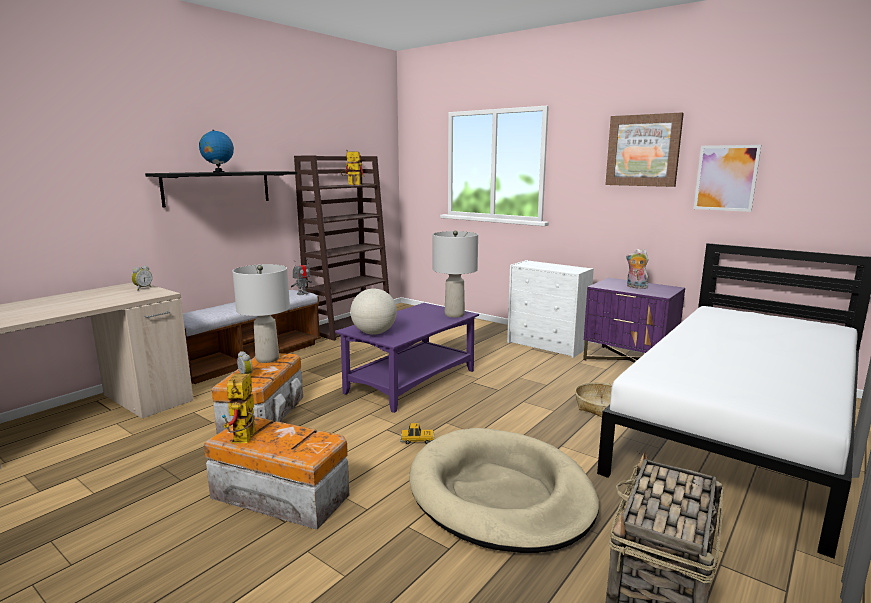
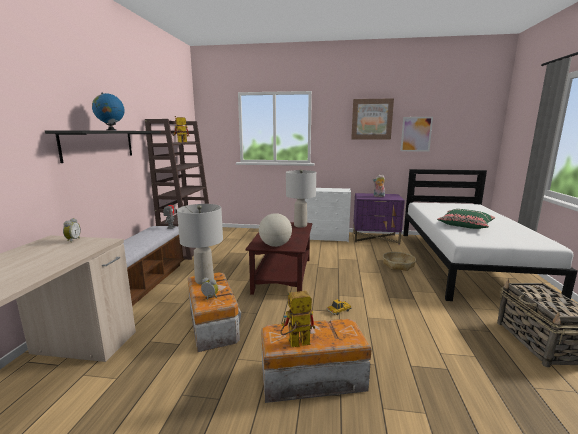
camera: 30 degrees left, 0 degrees up
(244, 440) = (295, 344): toy robot -> toy robot turned 105 degrees clockwise
(411, 382) = (283, 275): purple coffee table -> brown coffee table
(500, 494) = (424, 327): beige dog bed -> none
(712, 355) = (465, 225): none -> green pillow

